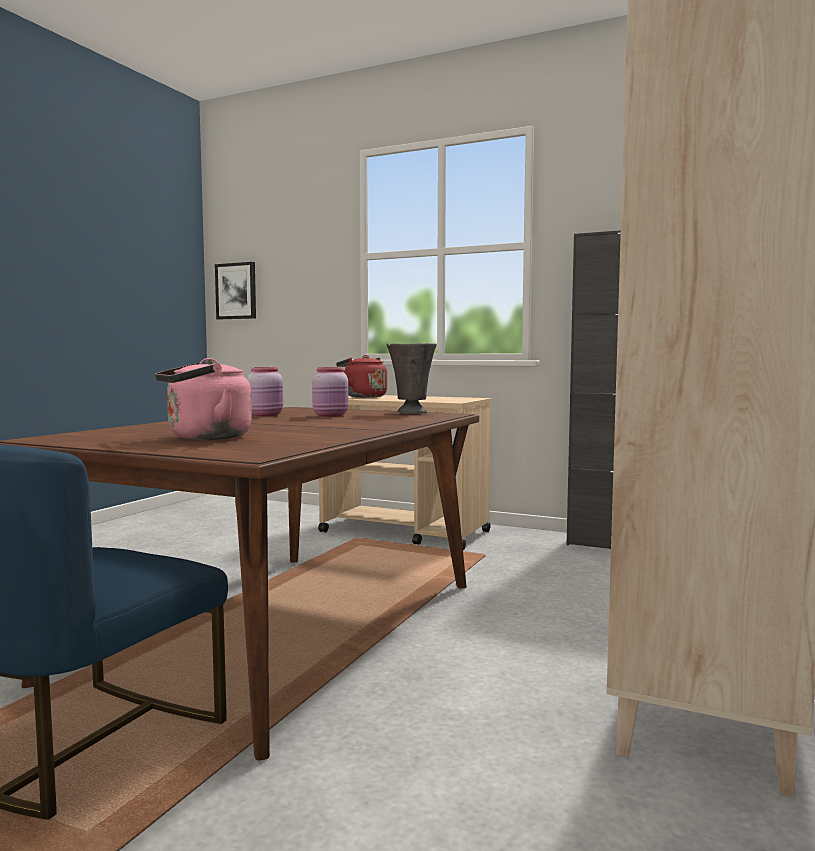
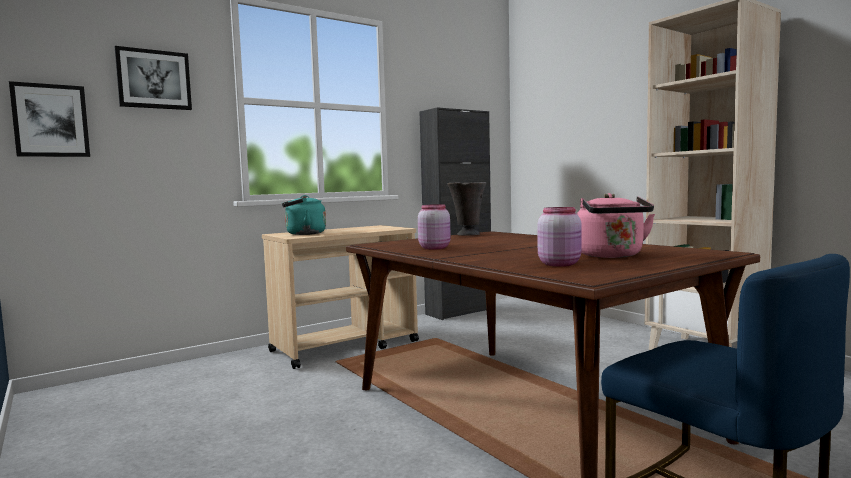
camera: 60 degrees left, 0 degrees up
(298, 248) = (154, 79): none -> picture
(331, 415) = (464, 242): pink jar -> pink jar (560, 264)
(363, 397) = (303, 234): red kettle -> turquoise kettle

